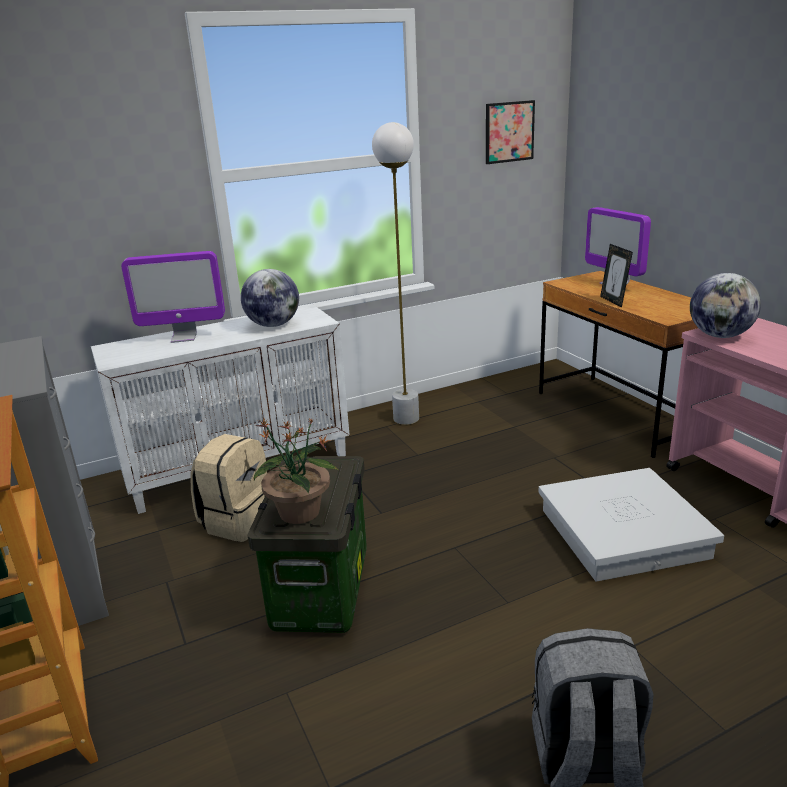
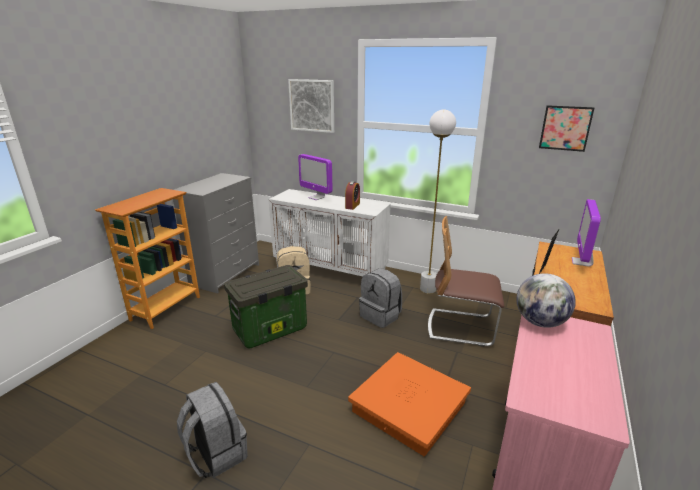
camera: 50 degrees right, 0 degrees up
(99, 156) = (312, 105): none -> picture
(273, 325) = (352, 206): globe -> alarm clock
(299, 513) = (246, 285): potted plant -> none
(418, 475) = (381, 316): none -> grey backpack
(512, 434) = (461, 328): none -> chair
(623, 533) = (409, 407): white storage box -> orange storage box

